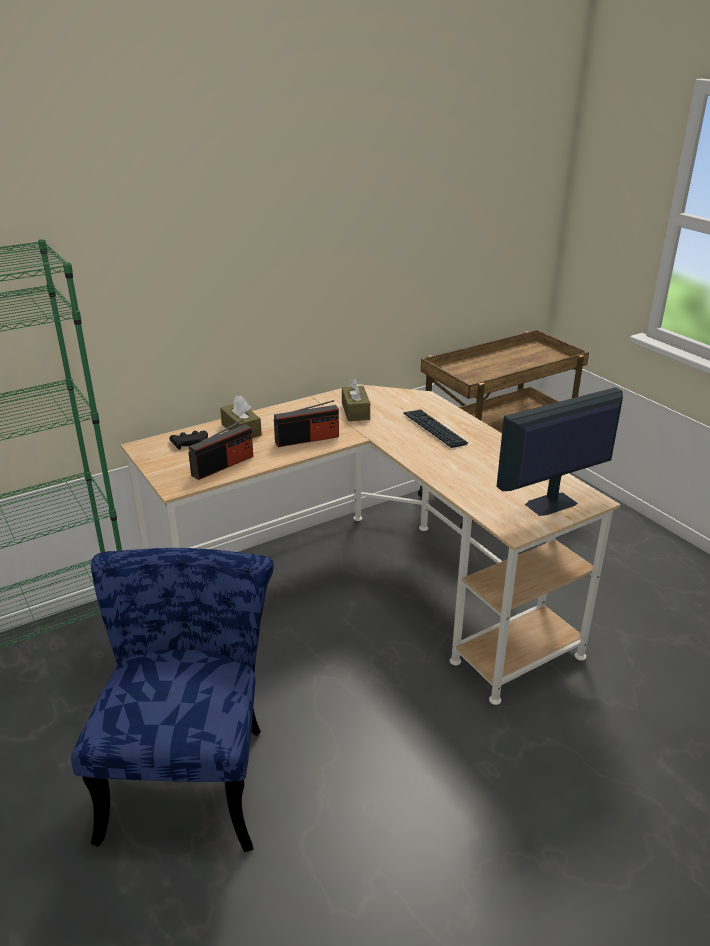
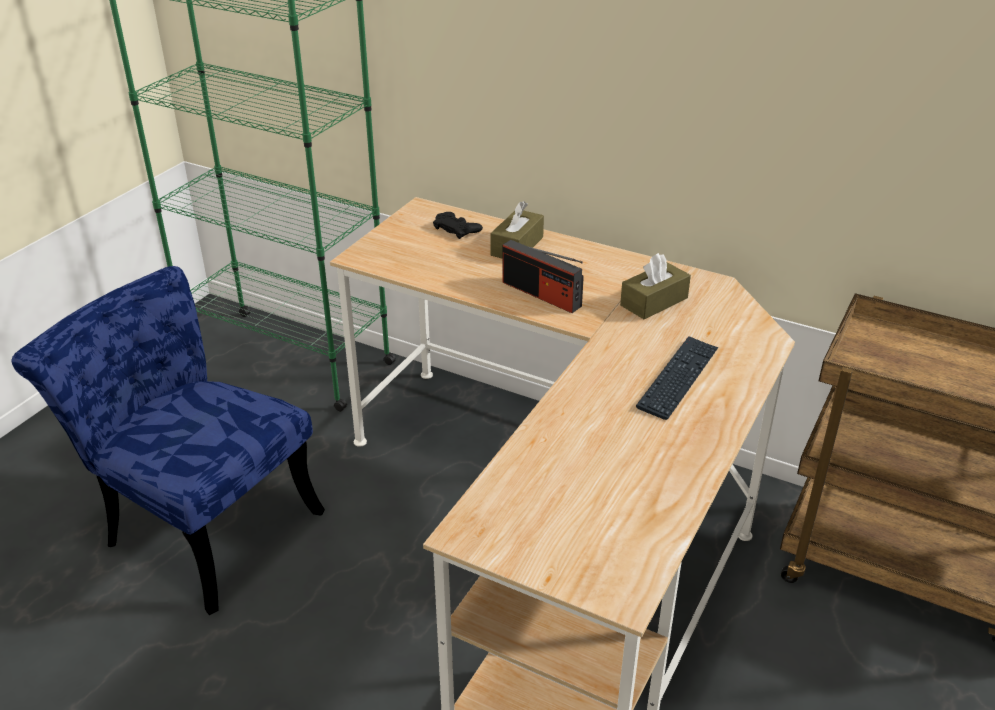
camera: 60 degrees right, 5 degrees up
(192, 770) = (201, 524): blue chair -> blue chair turned 120 degrees counterclockwise
(223, 465) = (427, 265): radio -> none
(550, 504) = (568, 550): monitor -> none

